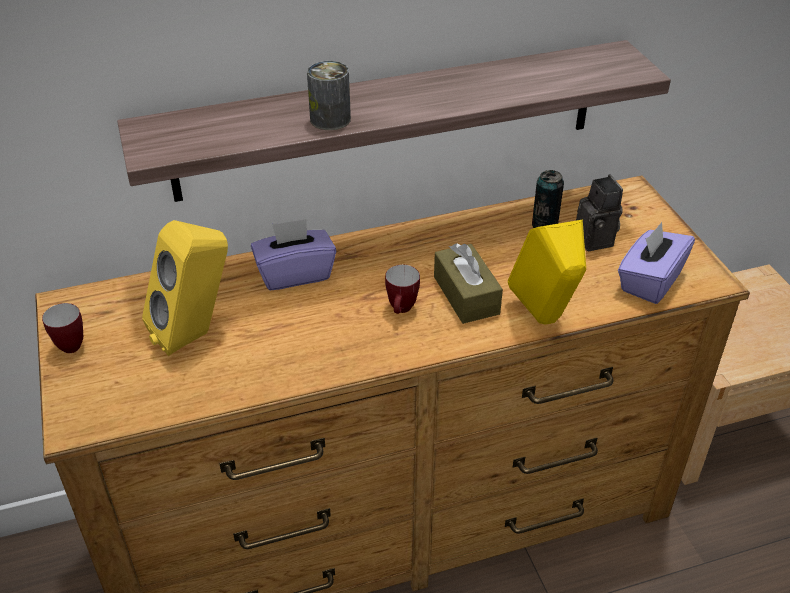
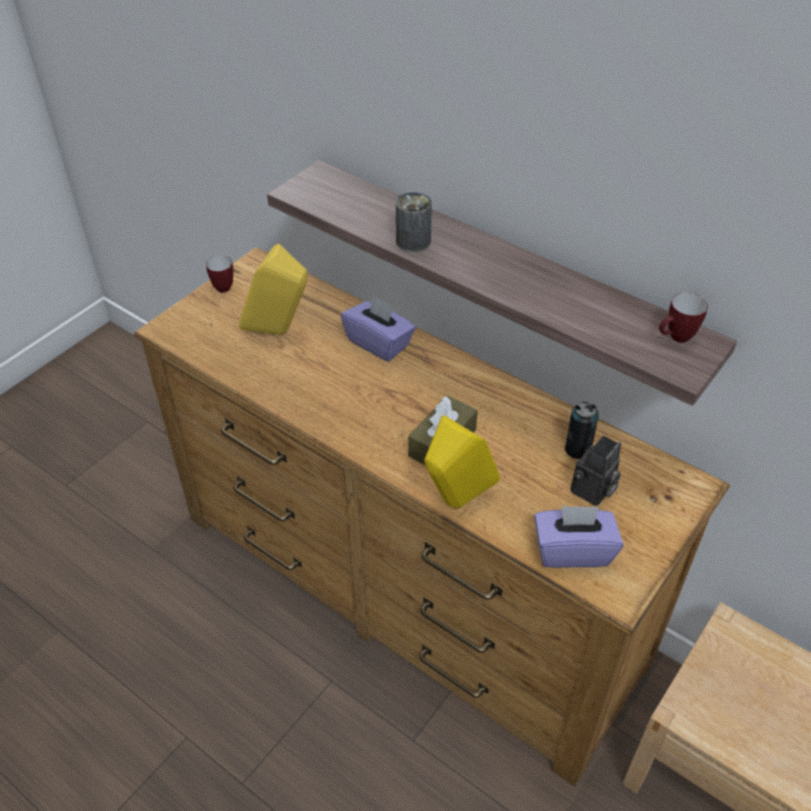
camera: 55 degrees right, 5 degrees up
(401, 311) = (391, 416): mug -> mug (676, 338)

